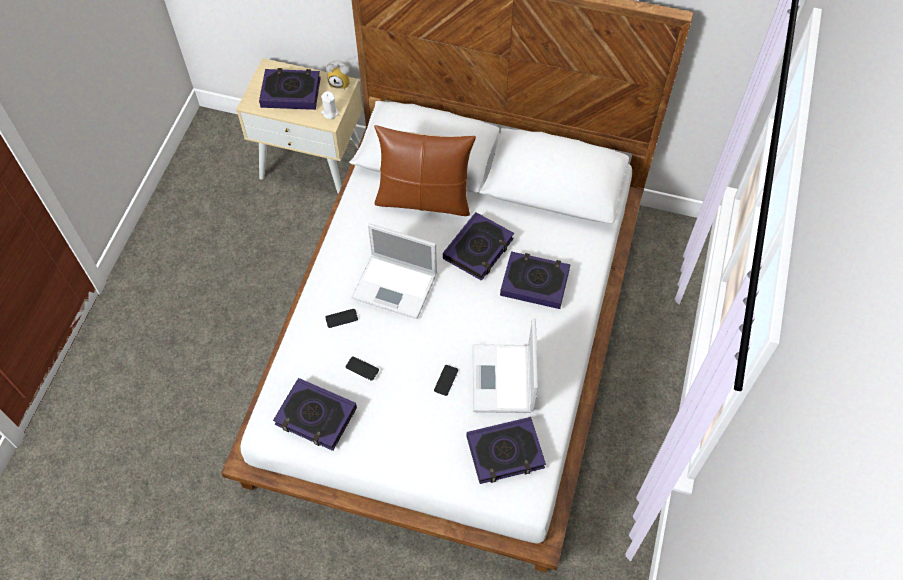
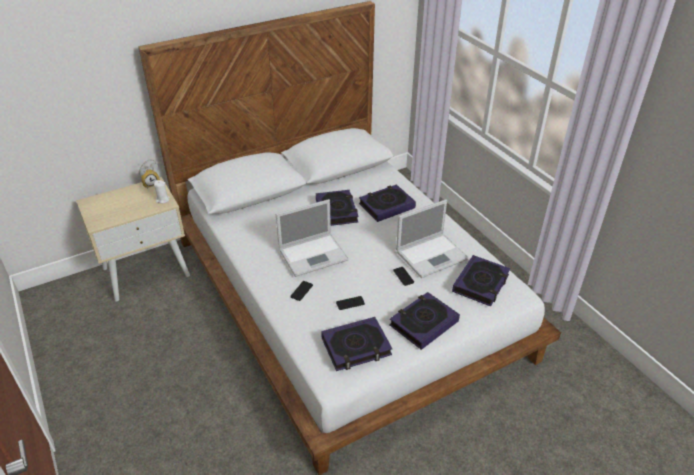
camera: 45 degrees left, 20 degrees down
(291, 92) = (120, 204): book -> book (423, 323)
(424, 199) = (273, 209): brown pillow -> none
(503, 380) = (432, 255): laptop -> laptop turned 75 degrees counterclockwise

